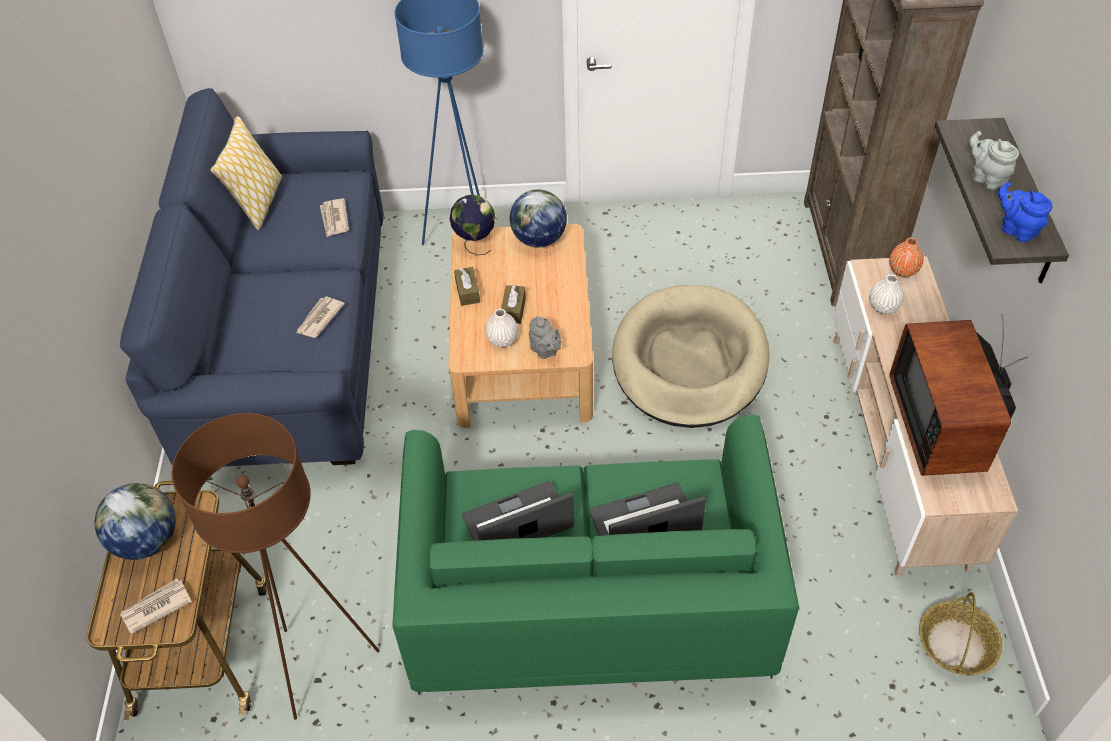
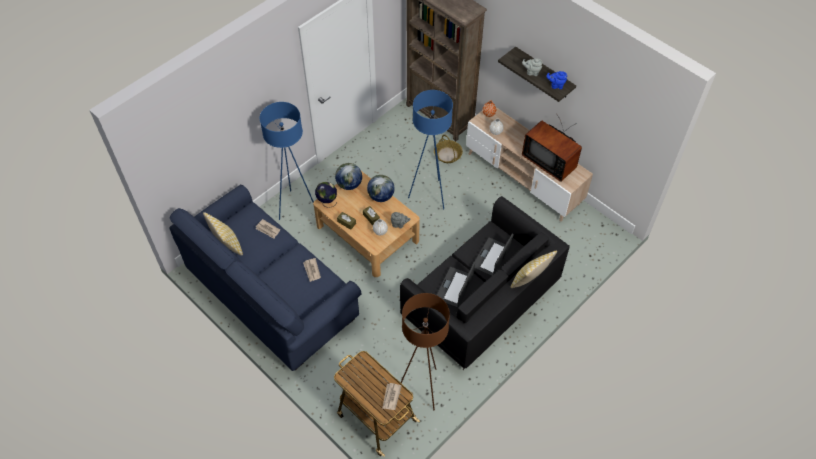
camera: 45 degrees left, 5 degrees up
(147, 541) = (360, 382): globe -> globe (381, 196)
(588, 597) = (481, 299): green sofa -> black sofa
(638, 608) = (530, 280): none -> pillow
(689, 361) = (429, 195): beige dog bed -> blue floor lamp
(956, 645) = (595, 230): basket -> basket (448, 155)

